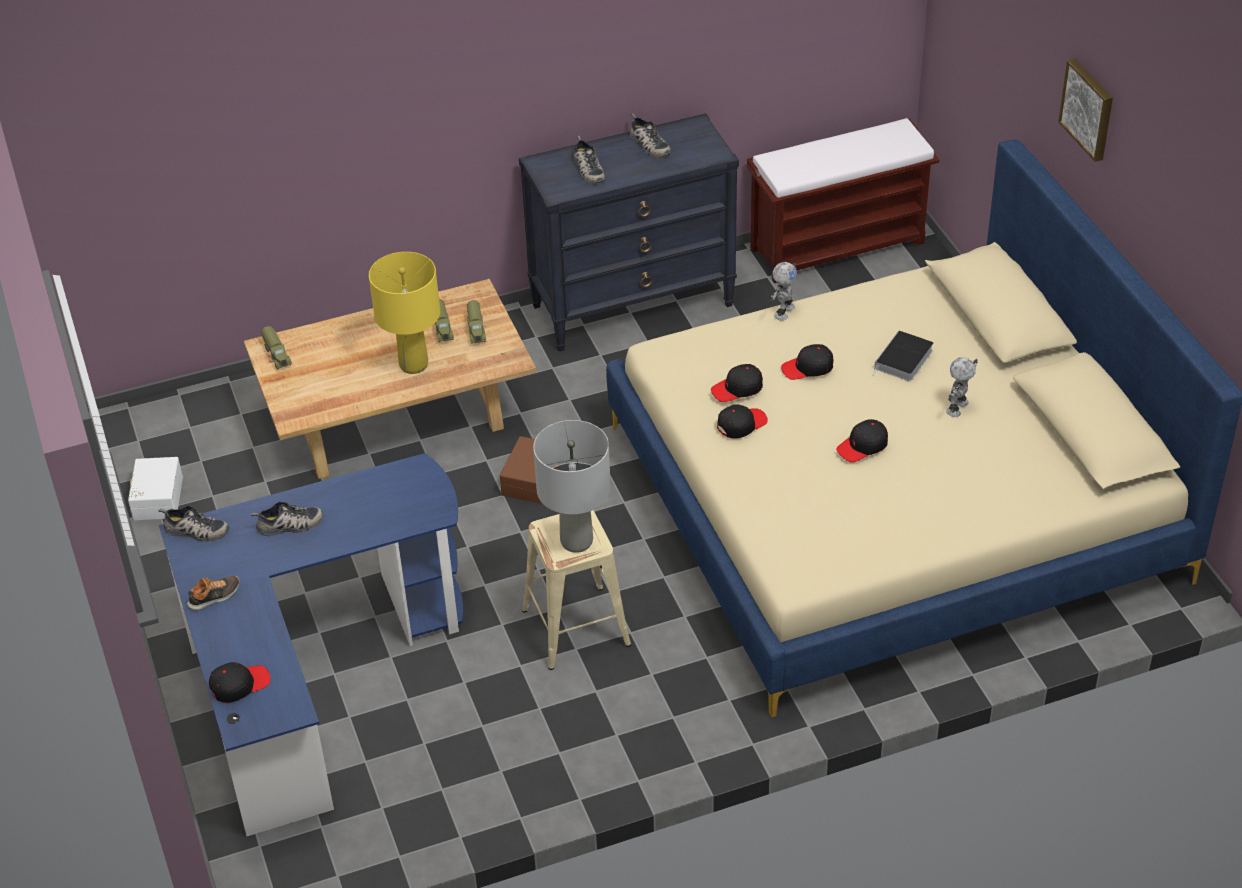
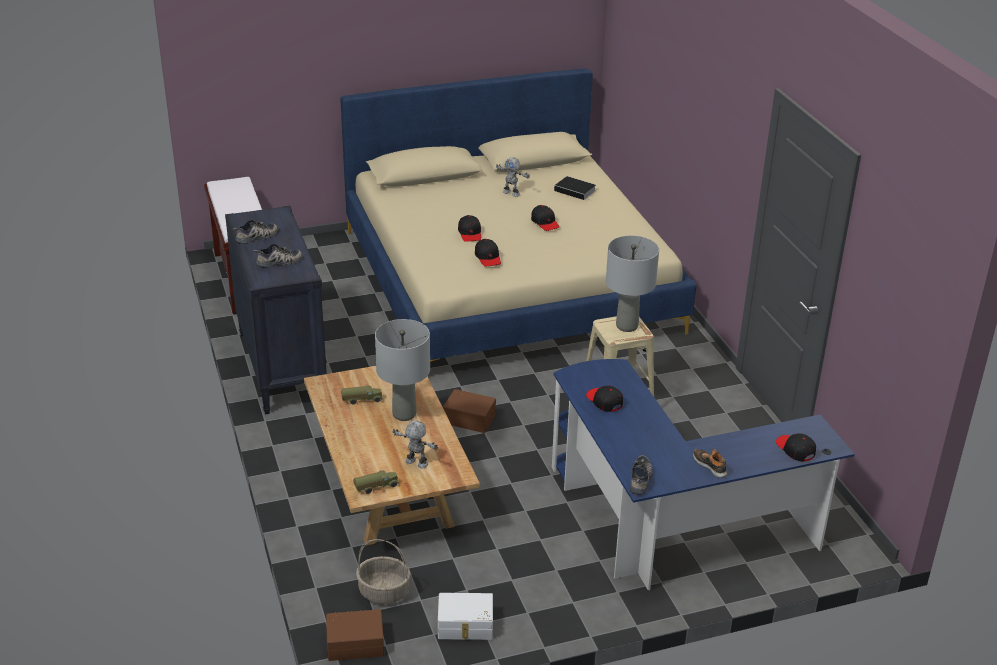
camera: 90 degrees left, 10 degrees down
(145, 418) = (355, 642): none -> brown storage box
(216, 431) = (383, 592): none -> basket
(289, 526) = (632, 432): shoe -> none
(414, 365) = (404, 414): yellow table lamp -> grey table lamp
(477, 330) = (368, 384): toy truck -> none
(741, 424) = (520, 260): black cap -> black cap (604, 401)
(783, 311) = (407, 240): toy robot -> toy robot (416, 463)
(903, 361) = (467, 204): book -> book (576, 191)
(1089, 109) = (400, 27): picture -> none

